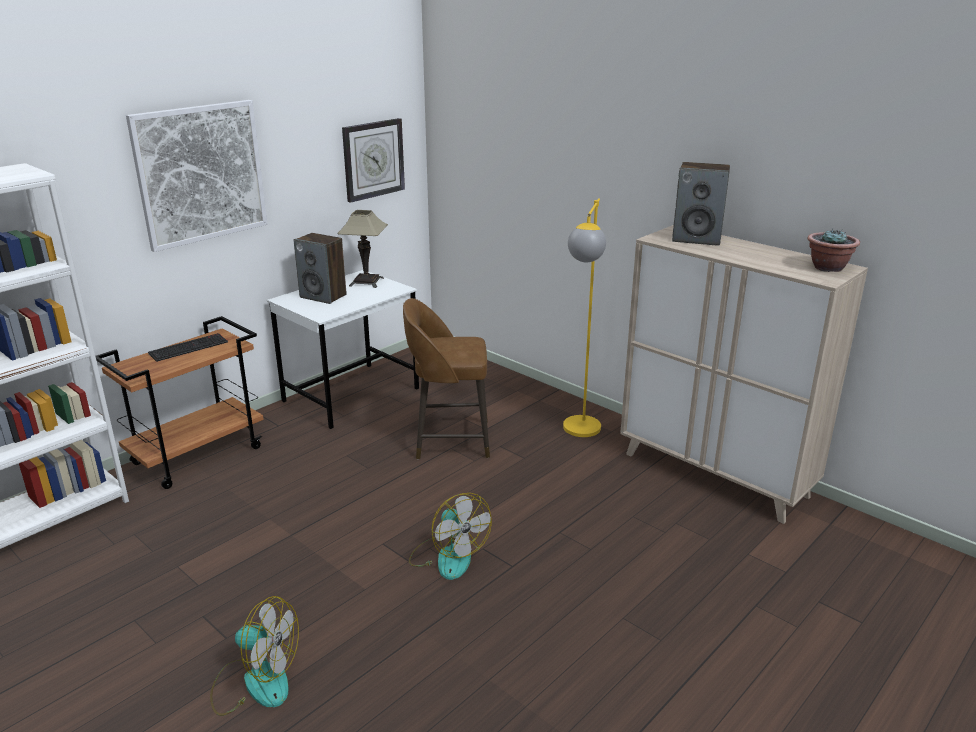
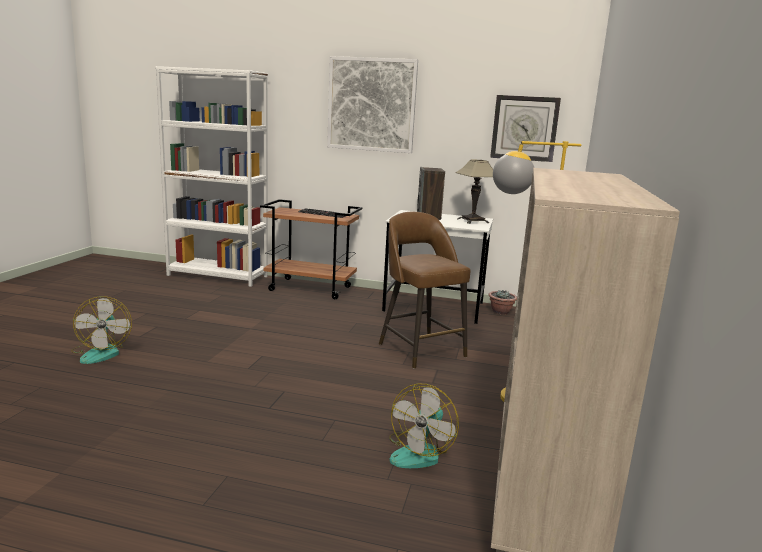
camera: 60 degrees right, 10 degrees down
(448, 556) = (263, 380): fan -> fan (420, 452)
(697, 238) = (589, 176): speaker -> none
(828, 268) = (617, 199): potted plant -> potted plant (501, 312)

